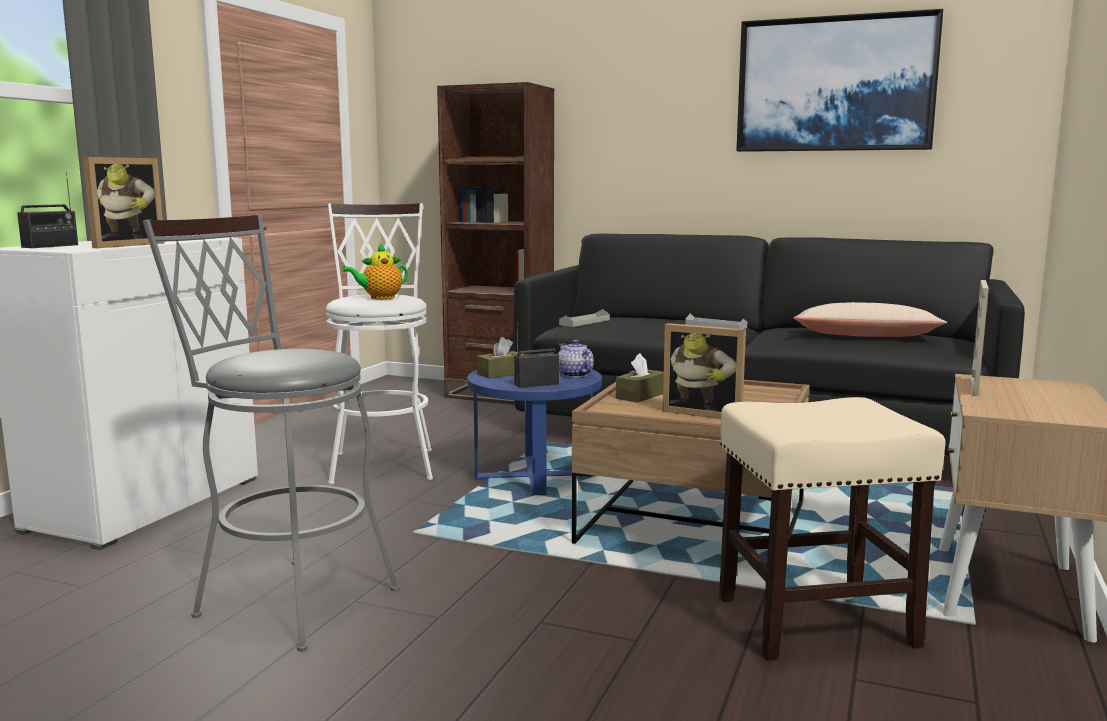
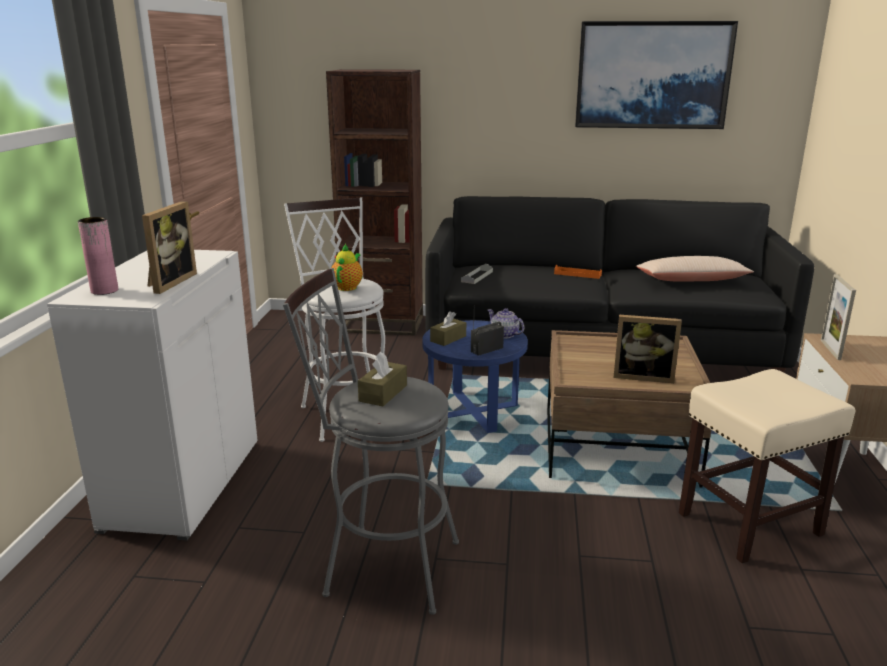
camera: 15 degrees left, 10 degrees up
(50, 246) = (104, 291): radio -> pink vase
(379, 298) = (348, 287): teapot -> teapot turned 150 degrees clockwise
(640, 395) = (581, 360): brown tissue box -> brown tissue box (383, 393)
(715, 326) = (577, 274): grey tray -> orange tray

